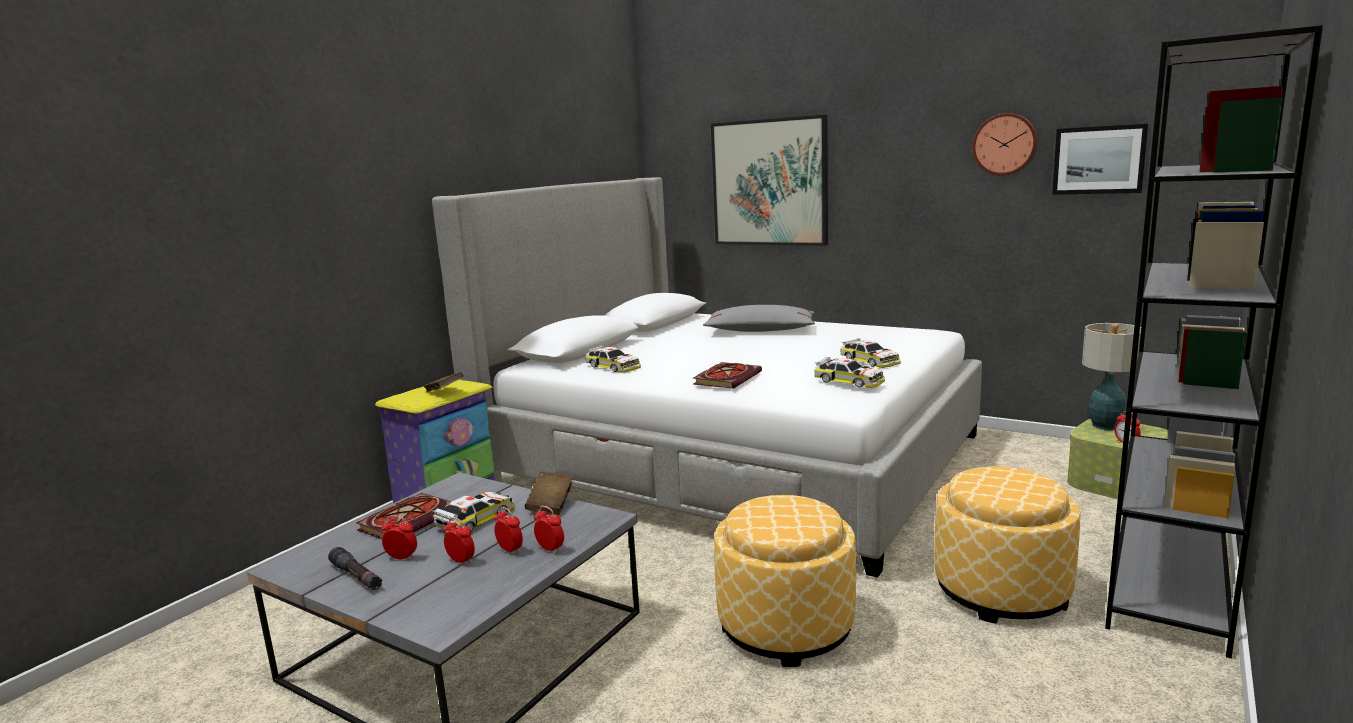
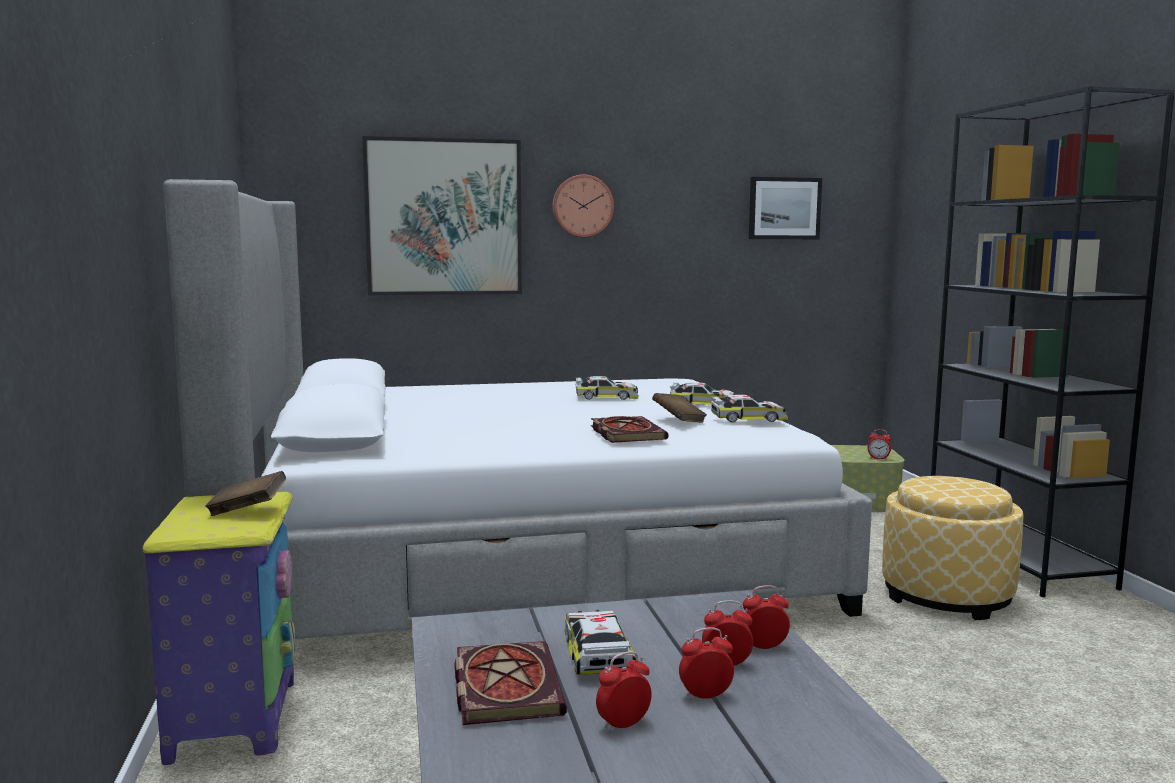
camera: 45 degrees left, 5 degrees down
(356, 576) = (626, 769): black flashlight -> none
(551, 505) = (642, 611): brown book -> brown book (679, 420)
(613, 367) = (446, 443): toy car -> toy car (606, 397)
(760, 331) = (506, 394): grey pillow -> none
(785, 626) = (877, 682): ottoman -> none
(1005, 144) = (706, 188): wall clock -> wall clock (582, 206)
(1105, 426) = (840, 450): table lamp -> none

